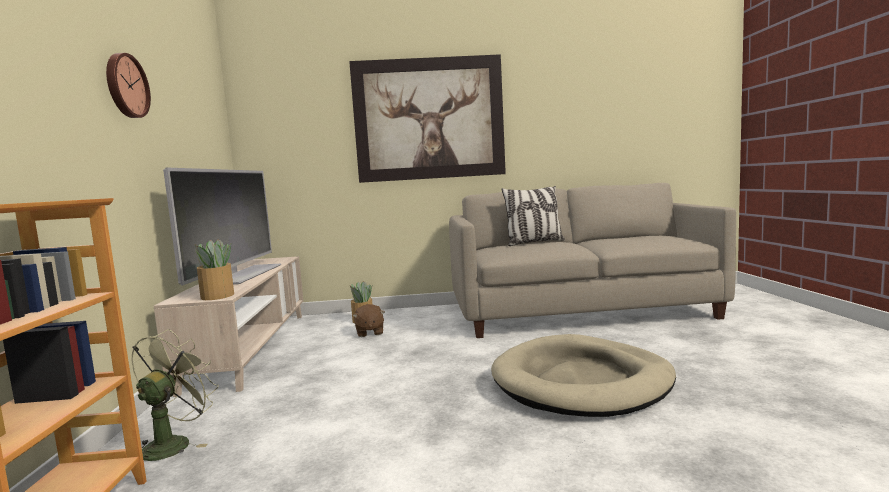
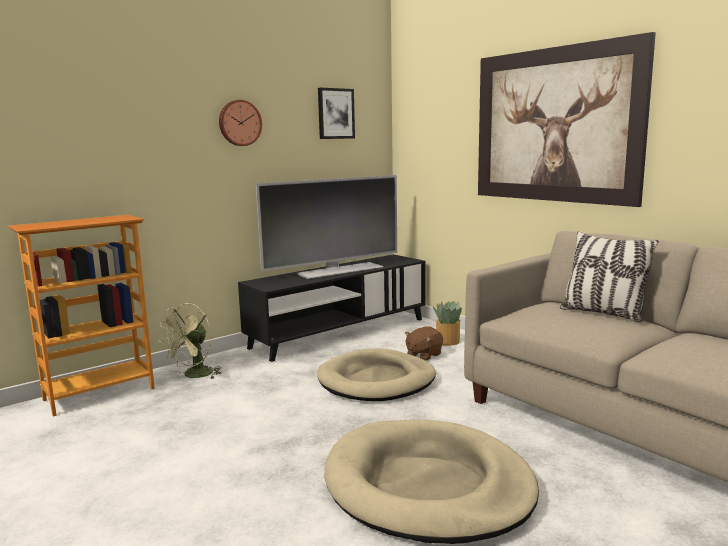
camera: 55 degrees right, 5 degrees up
(173, 443) = (194, 376): green fan -> green fan turned 135 degrees clockwise
(196, 99) = (335, 113): none -> picture
(217, 296) = (270, 286): potted plant -> none
(251, 348) = (339, 333): beige tv stand -> black tv stand
(383, 357) = (377, 380): none -> beige dog bed

